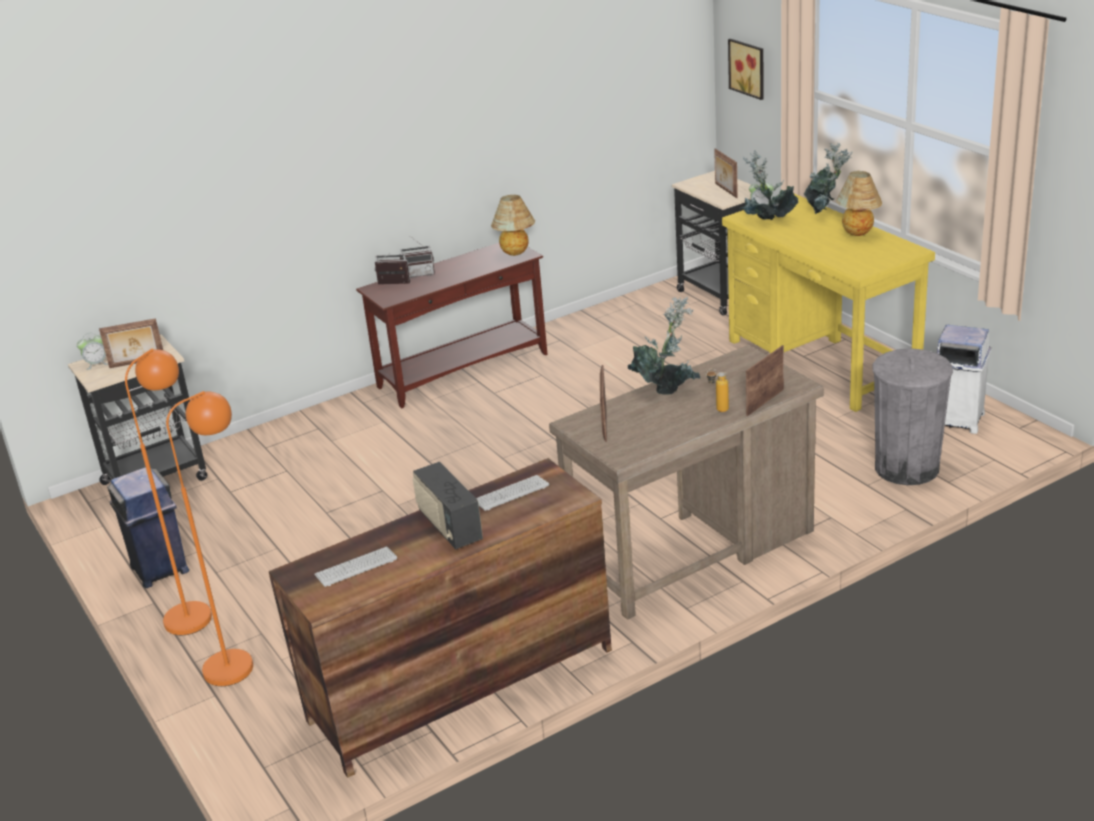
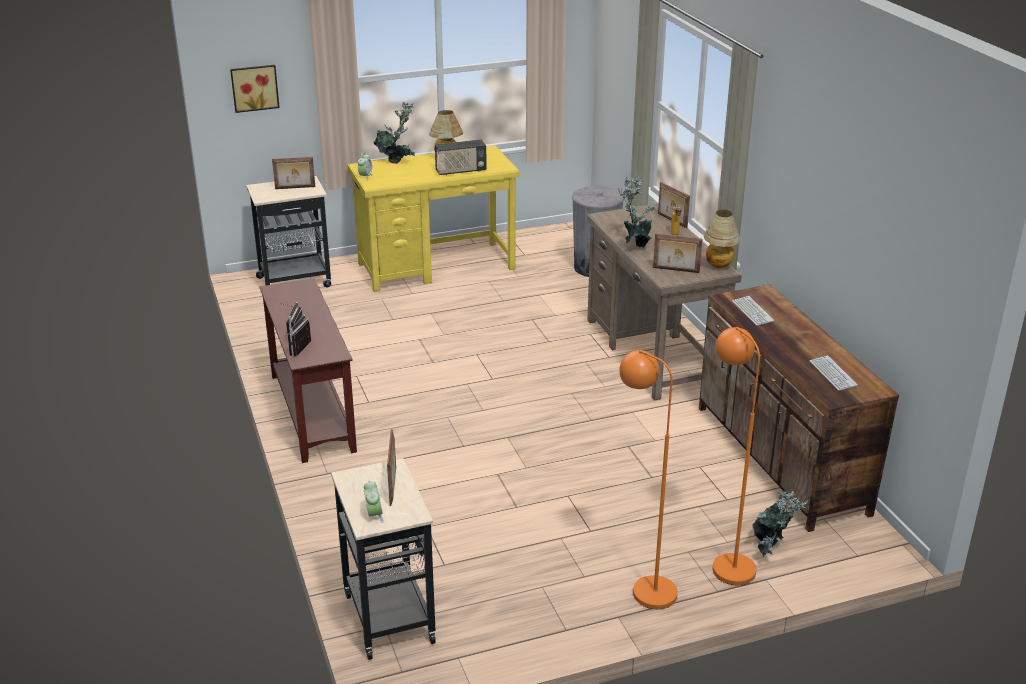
camera: 80 degrees left, 0 degrees up
(160, 570) = (564, 613): blue trash can -> none
(449, 526) = (788, 336): radio -> radio (460, 171)
(516, 254) = (298, 288): table lamp -> table lamp (718, 266)
(767, 222) = (393, 179): potted plant -> potted plant (771, 550)
(957, 420) = (549, 242): white trash can -> none

